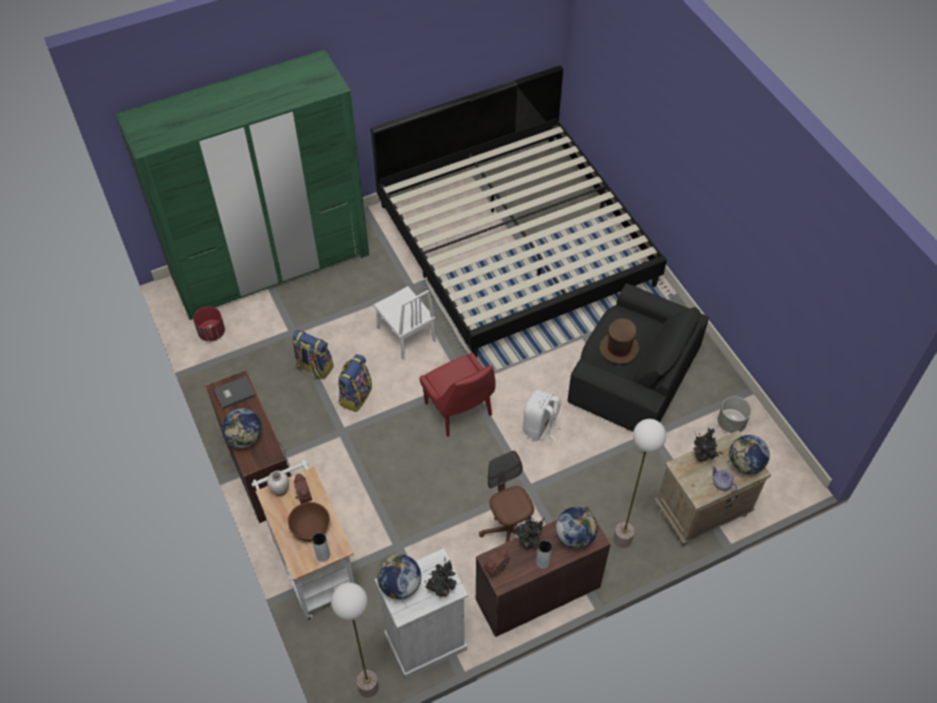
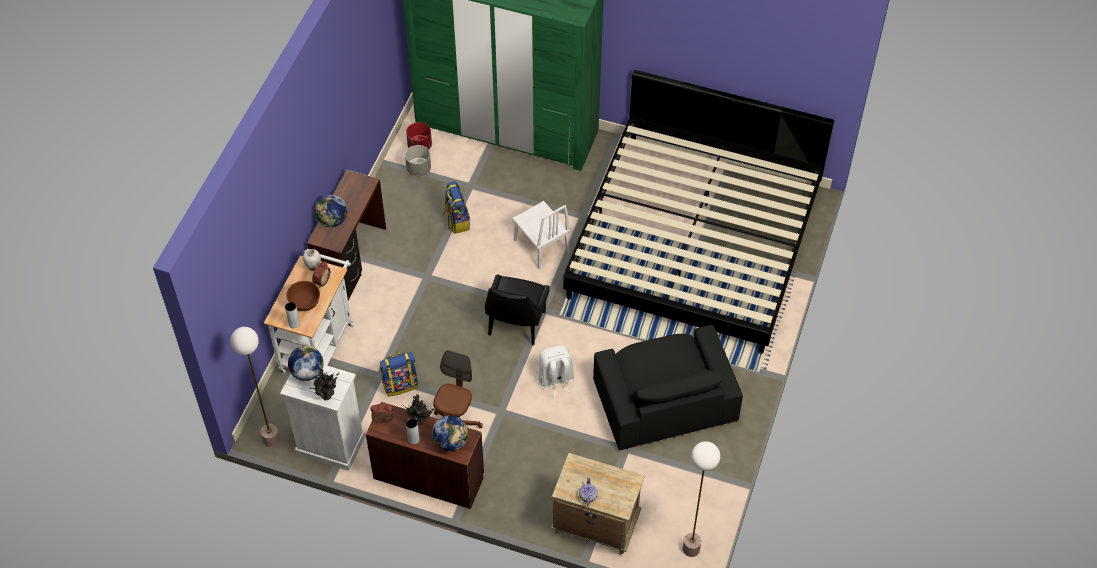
camera: 45 degrees right, 0 degrees up
(234, 392) = (357, 187): grey book -> none
(355, 395) = (461, 260): backpack -> backpack (400, 384)
(406, 334) = (541, 246): white chair -> white chair turned 45 degrees counterclockwise
(459, 411) = (516, 325): red chair -> black chair
(618, 349) = (650, 364): brown hat -> none
(622, 539) = (521, 494): floor lamp -> floor lamp (691, 549)
(703, 457) = (597, 470): potted plant -> none
(731, 423) = (691, 489): grey planter -> grey planter (419, 169)
(745, 464) = (619, 499): globe -> none

